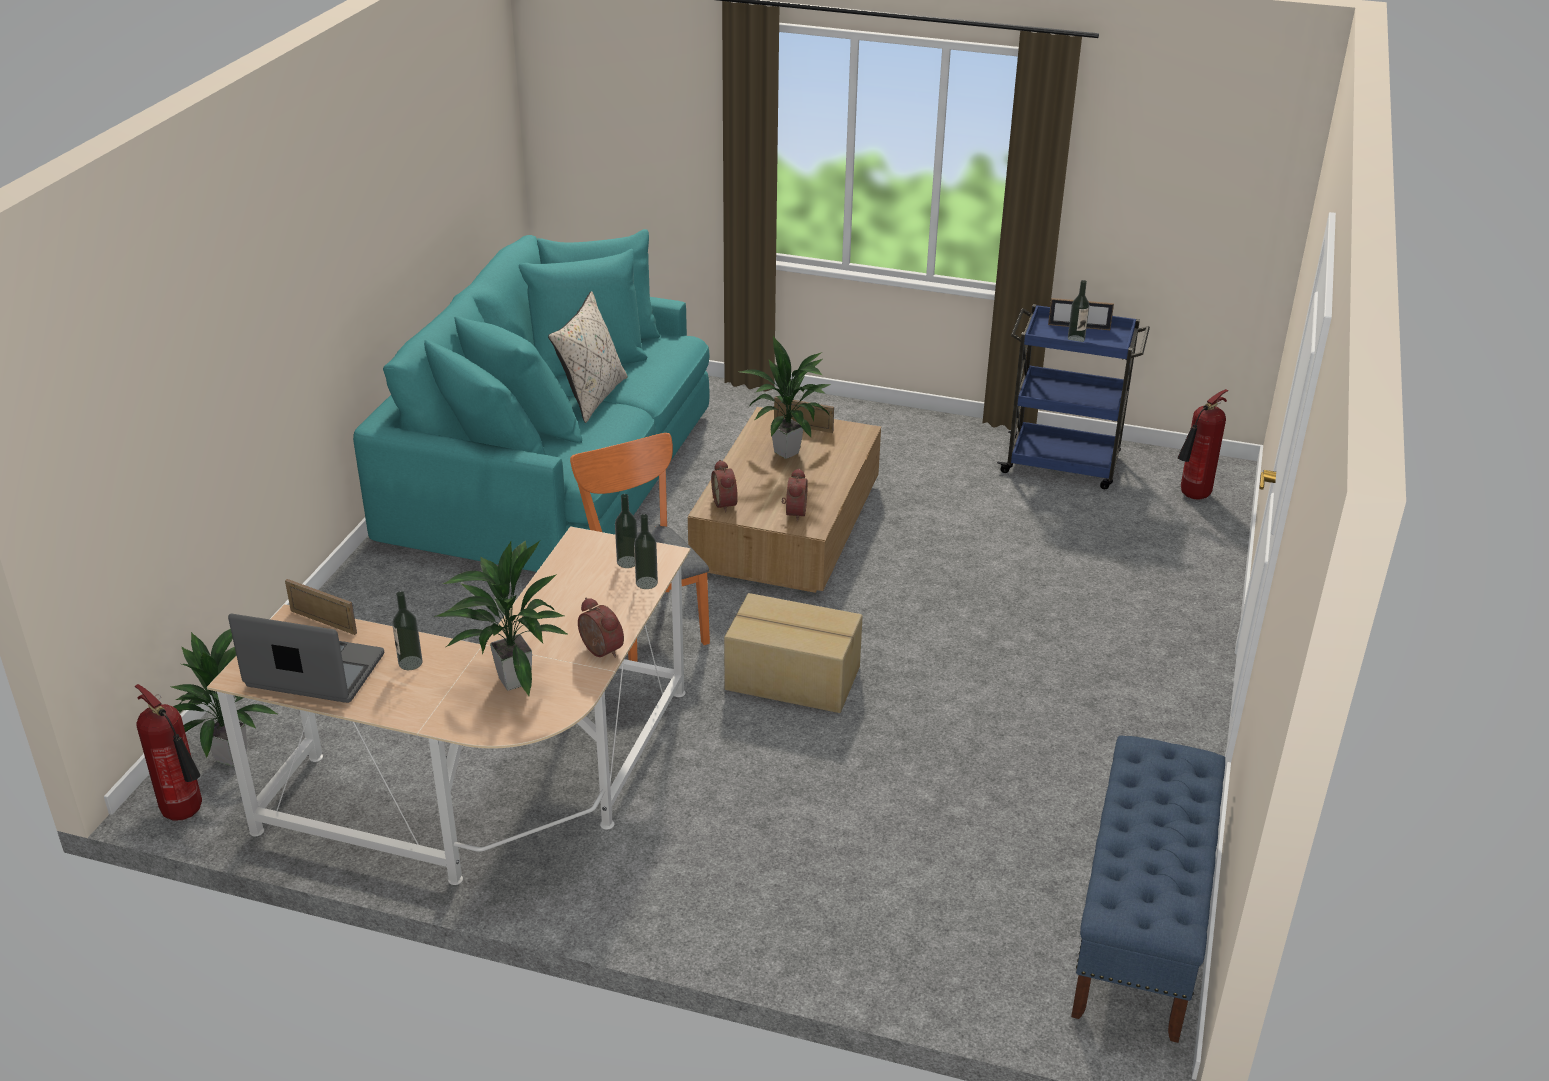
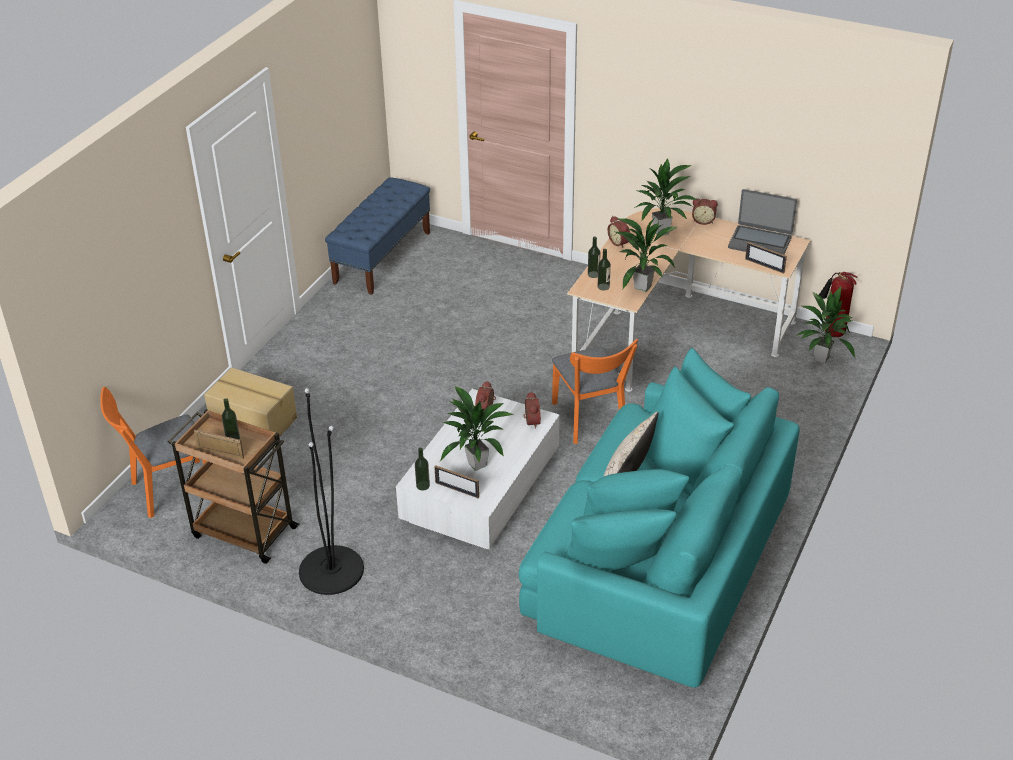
camera: 170 degrees left, 5 degrees up
(410, 663) = (713, 243): bottle -> bottle (423, 485)
(419, 716) = (703, 221): none -> alarm clock
(559, 566) = (642, 287): none -> potted plant
(787, 527) = (481, 487): brown coffee table -> white coffee table
(792, 679) = (506, 376): cardboard box -> cardboard box (254, 421)
(935, 439) = (331, 570): none -> black floor lamp
(1063, 464) = (242, 531): blue cart -> brown cart
(1192, 497) = (167, 490): fire extinguisher -> orange chair

